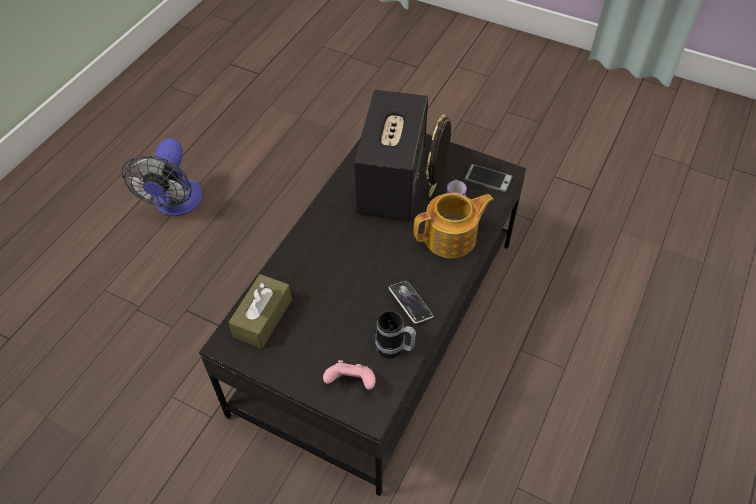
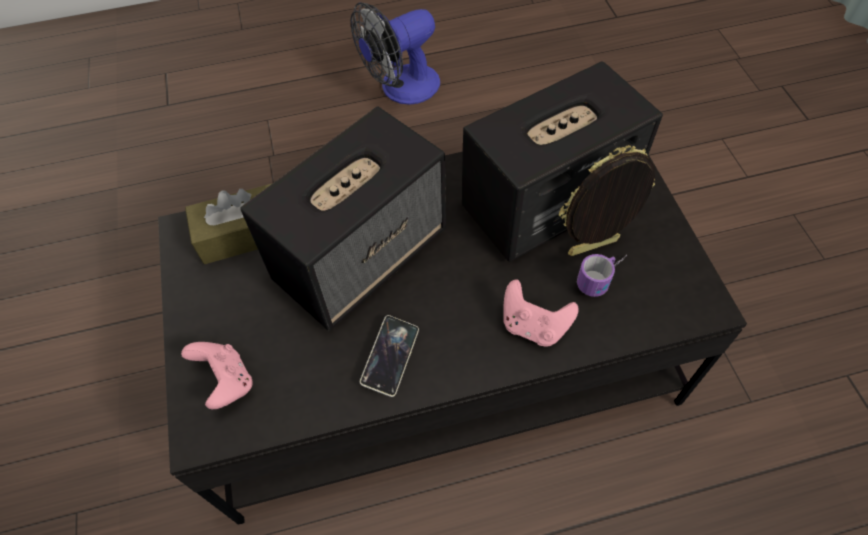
camera: 50 degrees right, 5 degrees up
(337, 274) = (362, 254): none -> speaker
(395, 349) = (310, 391): mug -> none
(451, 238) = (533, 325): teapot -> pink game controller
(488, 179) = (673, 294): phone -> none

